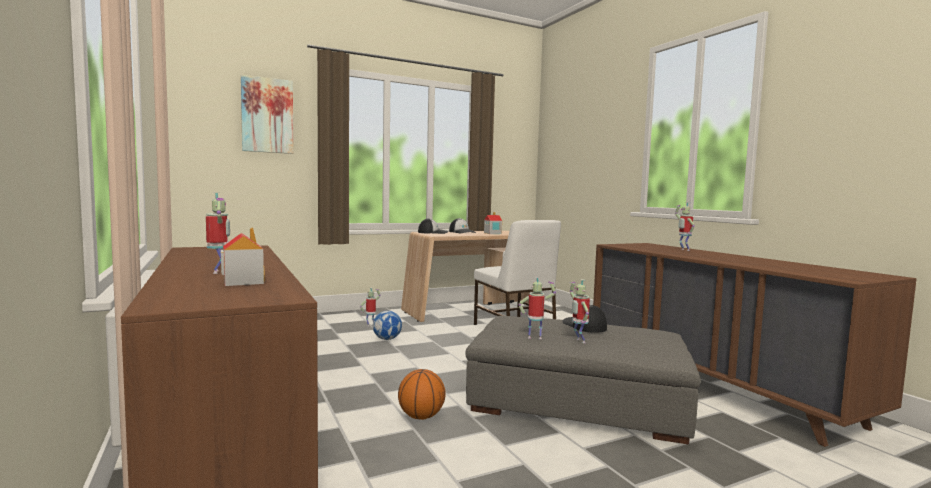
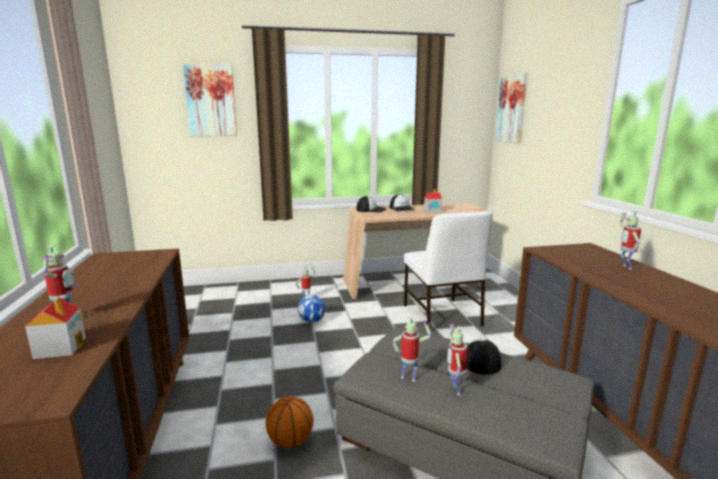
camera: 15 degrees right, 10 degrees up
(555, 143) = (512, 109): none -> picture

